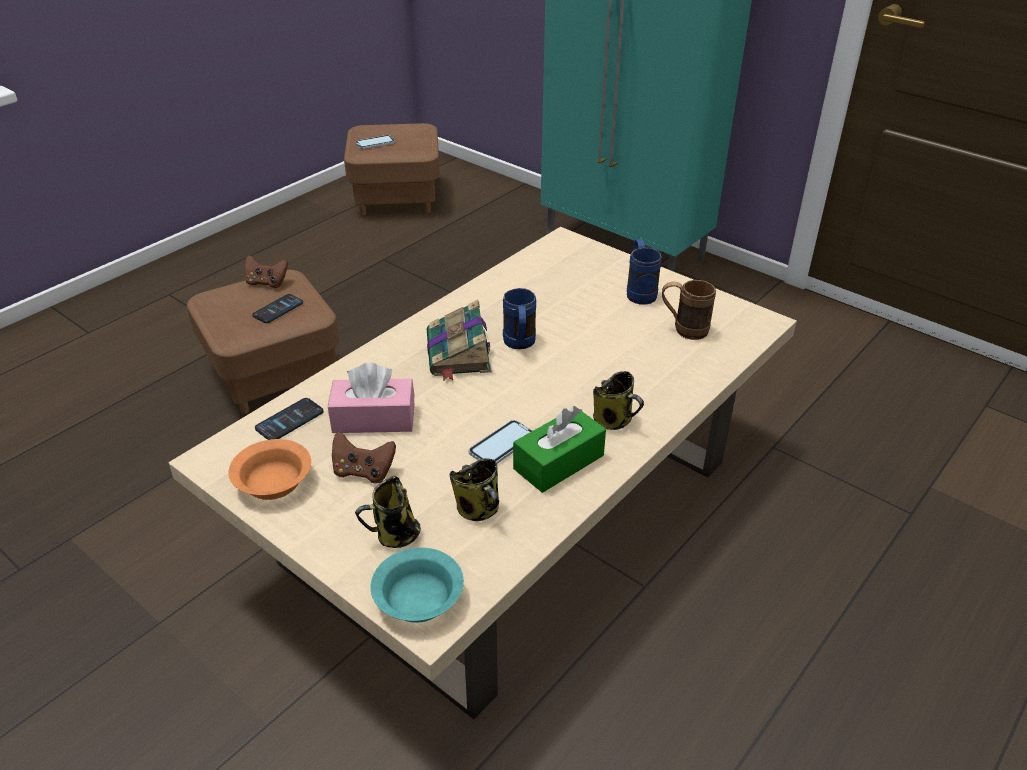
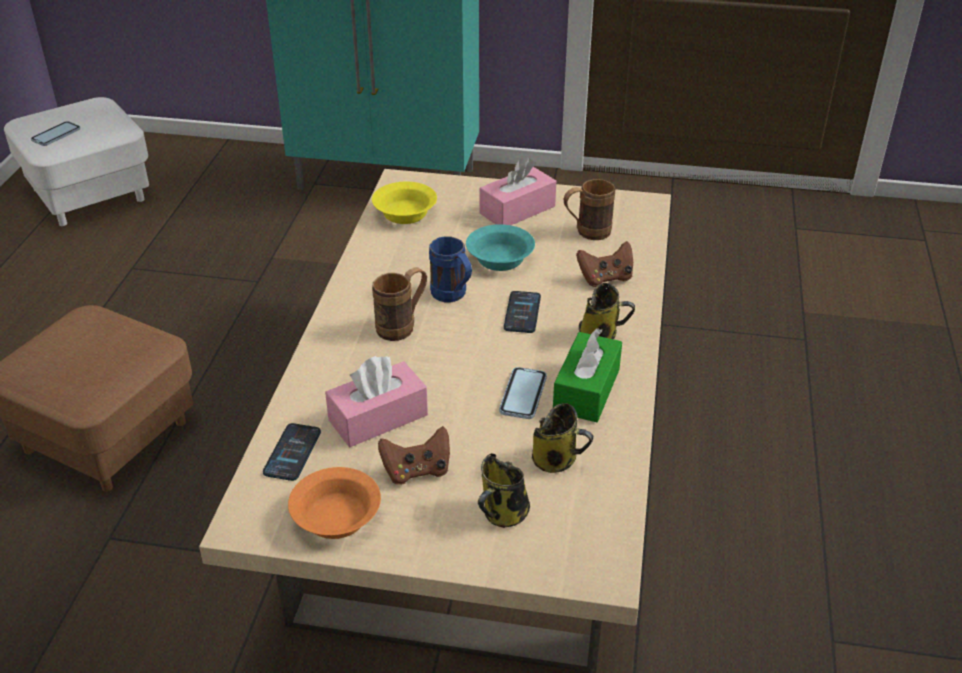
camera: 30 degrees left, 0 degrees up
(267, 283) = (70, 329): brown game controller -> brown game controller (605, 278)
(278, 309) = (112, 354): phone -> phone (522, 313)
(396, 198) = (89, 194): brown ottoman -> white ottoman
(420, 598) = (577, 558): turquoise bowl -> turquoise bowl (500, 258)
(458, 354) = (403, 326): book -> brown mug
(543, 266) = (405, 213): none -> yellow bowl
(639, 291) = (517, 210): blue mug -> pink tissue box

